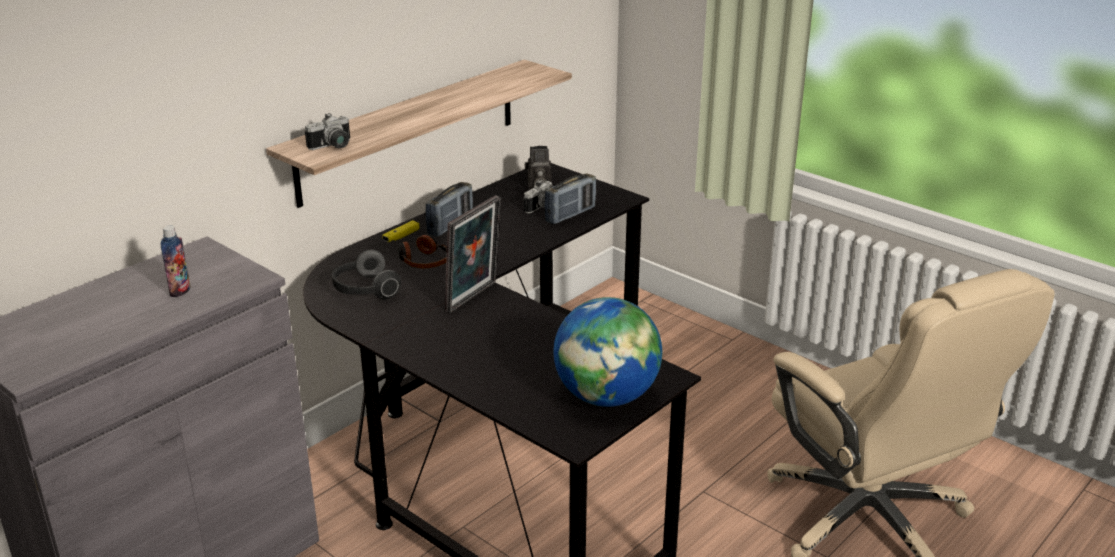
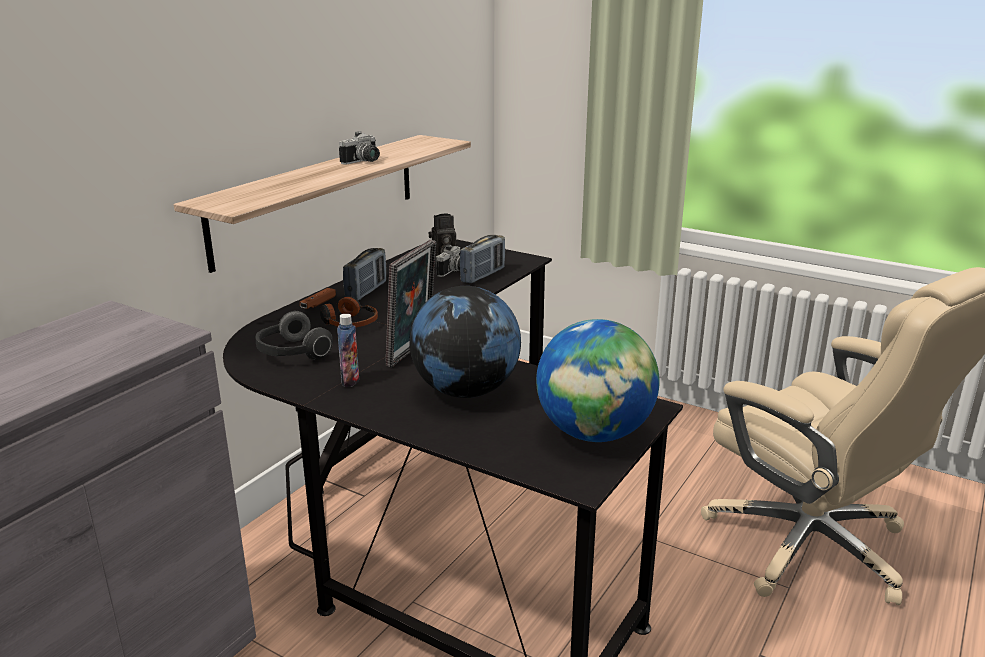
camera: 10 degrees left, 5 degrees down
(180, 291) = (83, 353): bottle -> bottle (350, 381)
(333, 146) = (249, 199): camera -> camera (363, 162)
(401, 236) = (318, 303): yellow game controller -> brown game controller
(508, 344) = (466, 391): none -> globe

